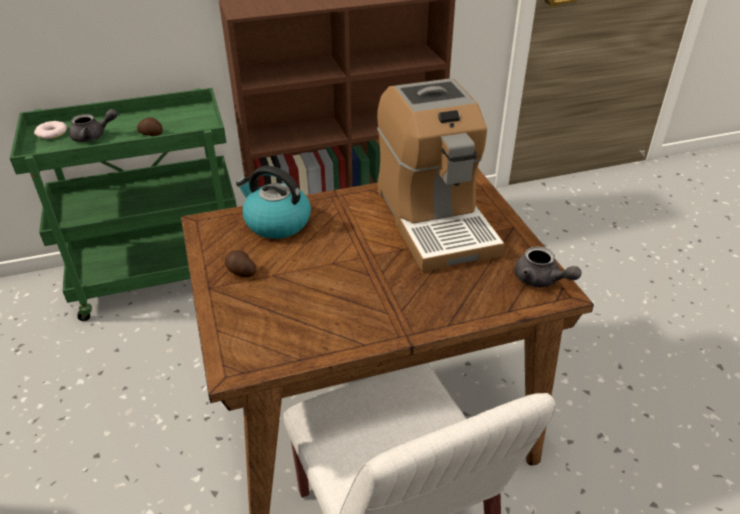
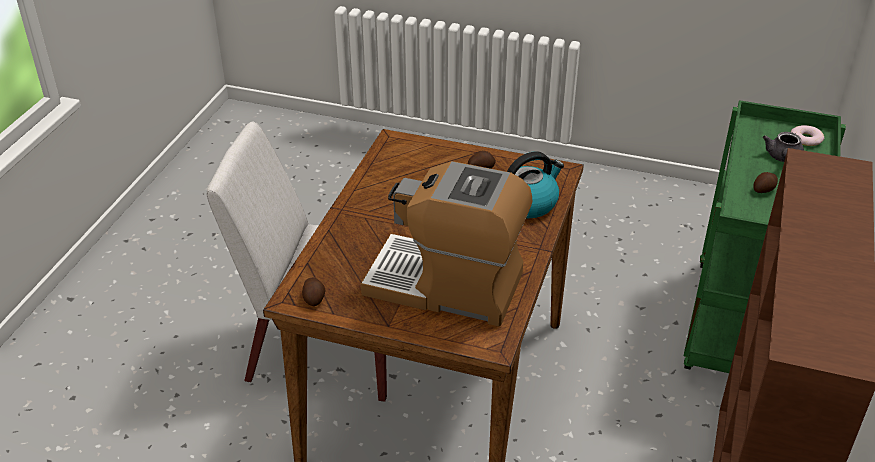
camera: 125 degrees right, 0 degrees up
(541, 280) = (314, 298): grey teapot -> potato

